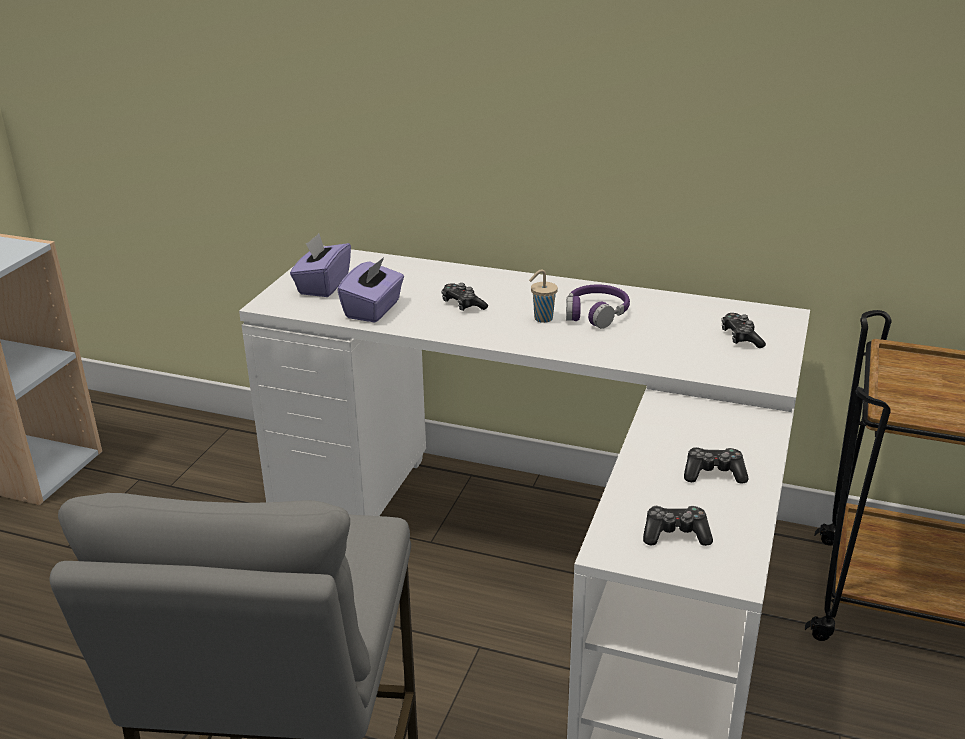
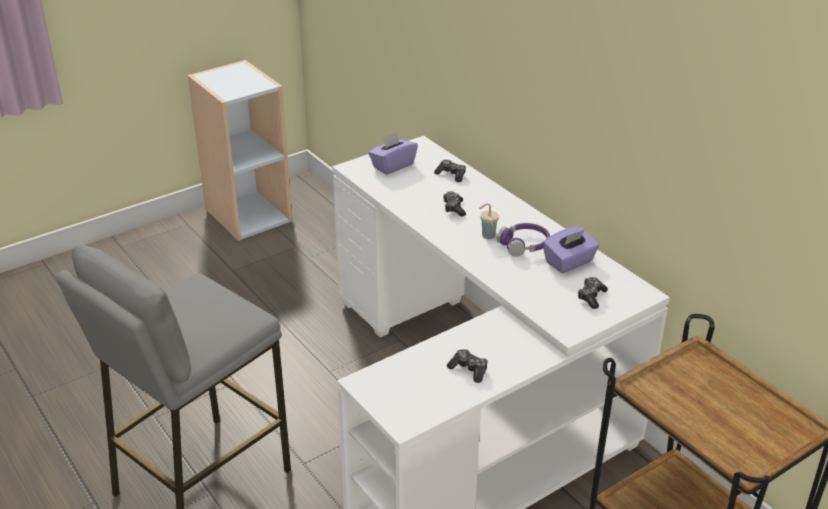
camera: 35 degrees right, 5 degrees up
(373, 310) = (401, 192): purple tissue box -> purple tissue box (569, 262)
(675, 534) = (403, 390): game controller -> game controller (451, 175)

